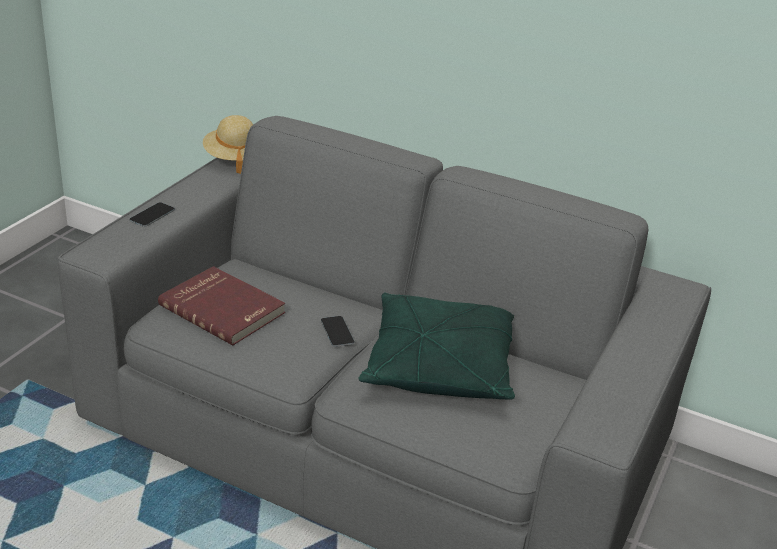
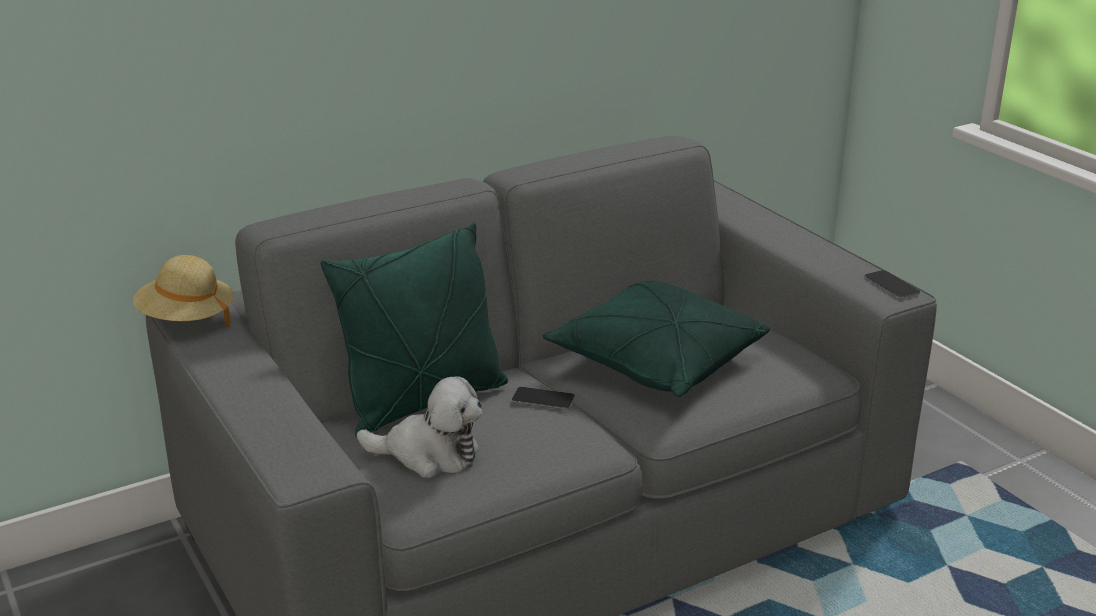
camera: 55 degrees left, 5 degrees down
(152, 215) = (258, 409): phone -> phone (891, 285)
(223, 308) = (429, 454): red book -> plush toy
(295, 287) = (424, 401): none -> green pillow

